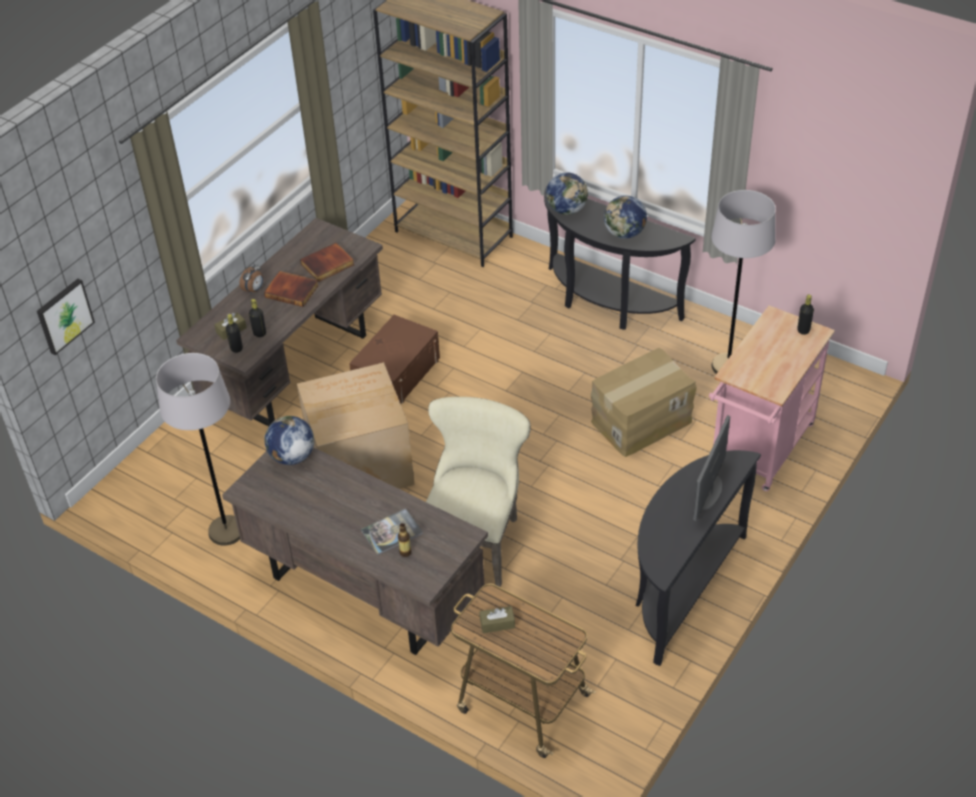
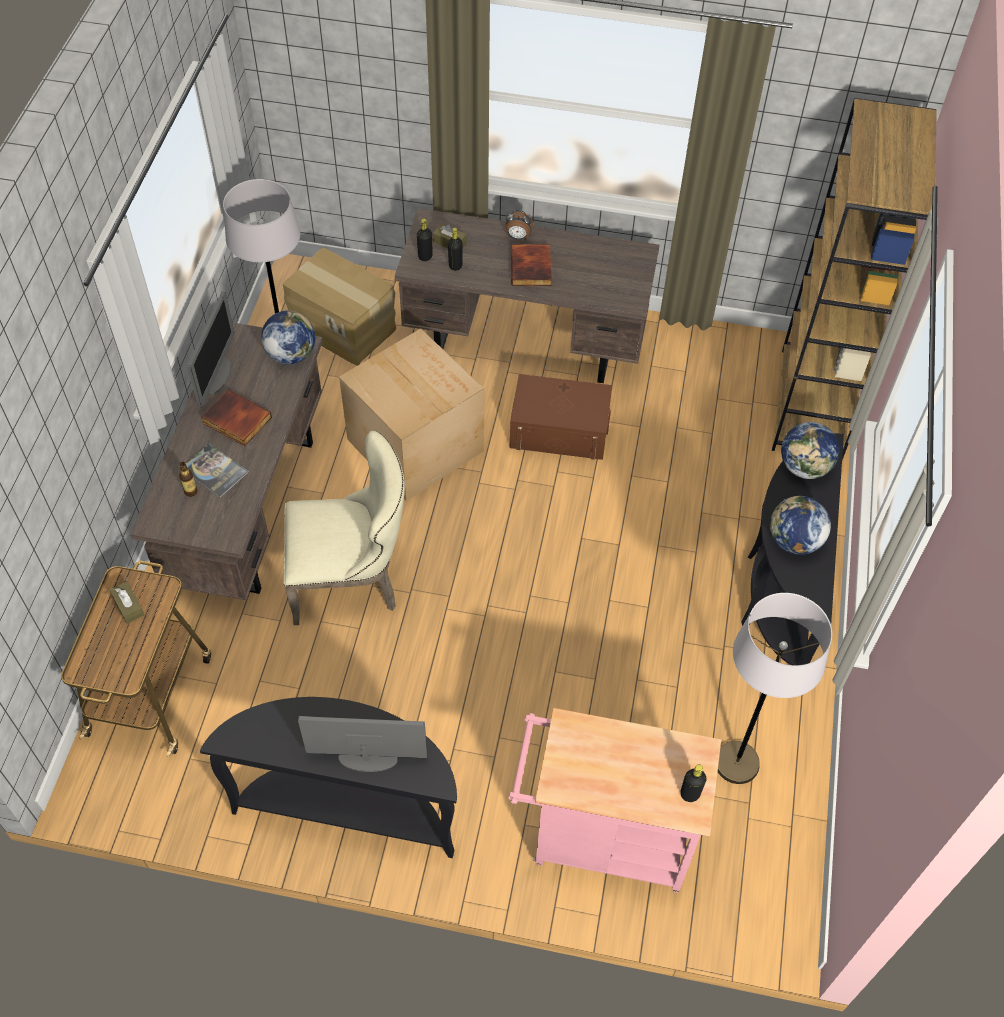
camera: 65 degrees right, 10 degrees up
(64, 315) = (311, 89): picture -> none
(285, 510) = (217, 375): none -> monitor
(327, 265) = (587, 282): book -> book (236, 420)
(640, 421) = (595, 690): cardboard box -> cardboard box (344, 327)

